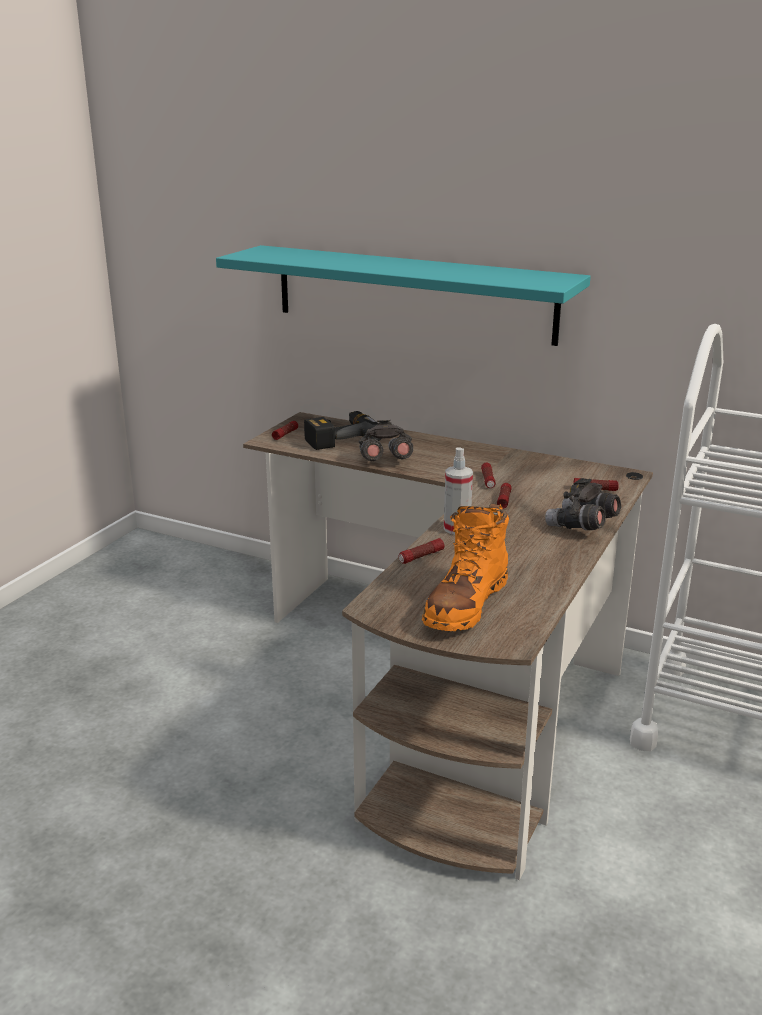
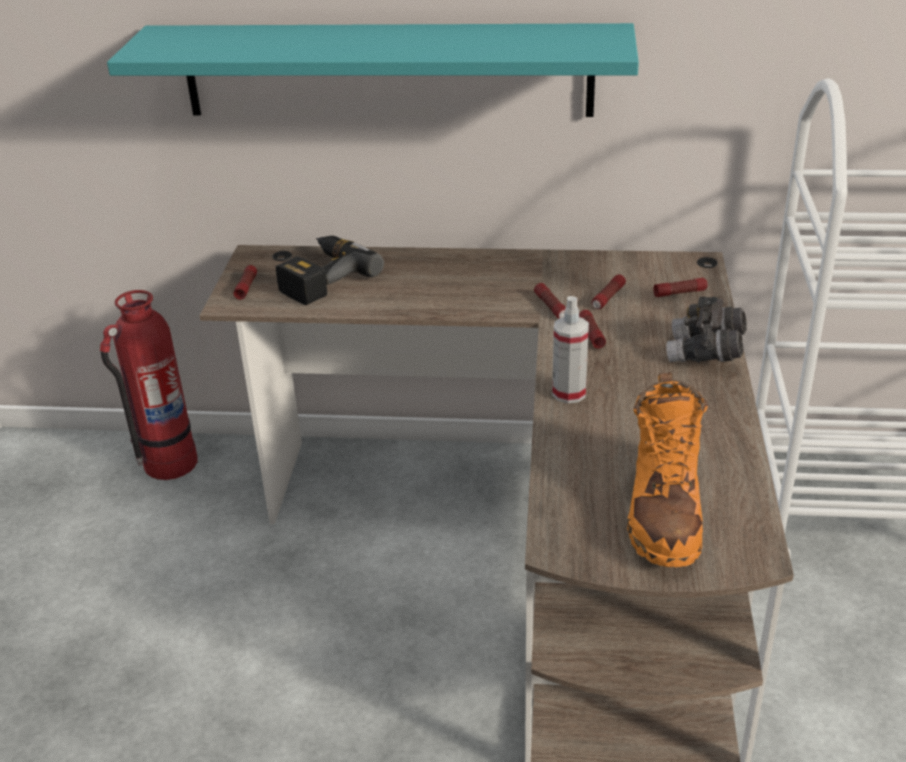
camera: 20 degrees left, 10 degrees up
(230, 571) = (169, 463): none -> fire extinguisher
(384, 461) = (405, 304): grey binoculars -> none
(421, 556) = (559, 449): flashlight -> flashlight (608, 298)

